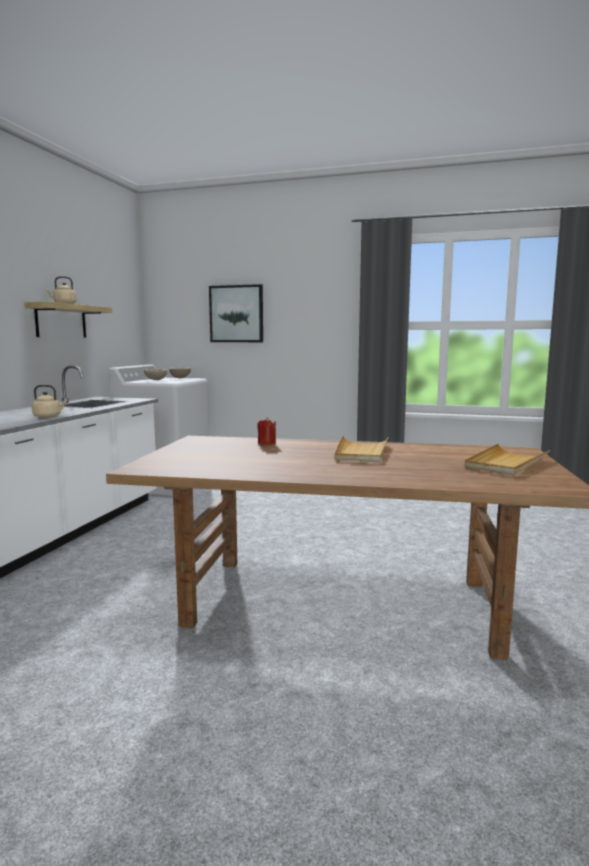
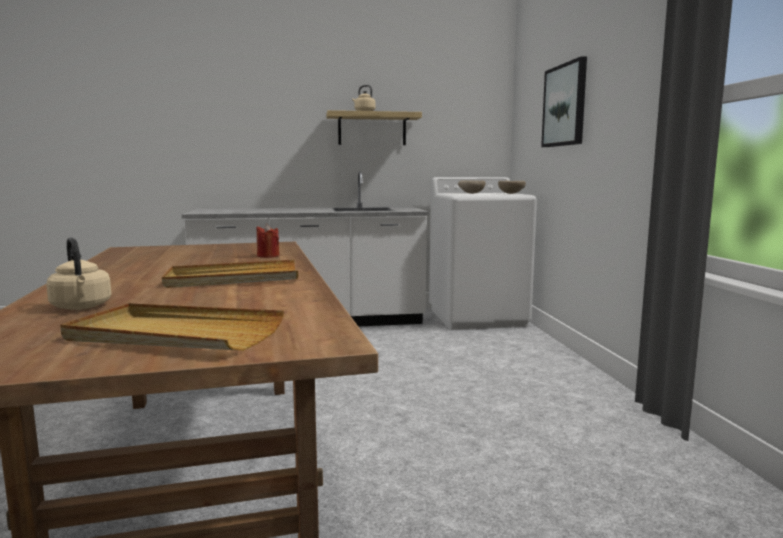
camera: 65 degrees right, 0 degrees up
(49, 416) = (270, 212): beige kettle -> beige kettle (82, 307)

